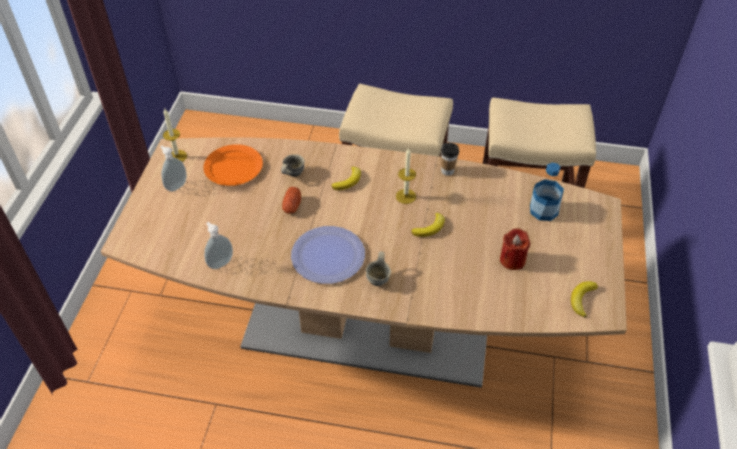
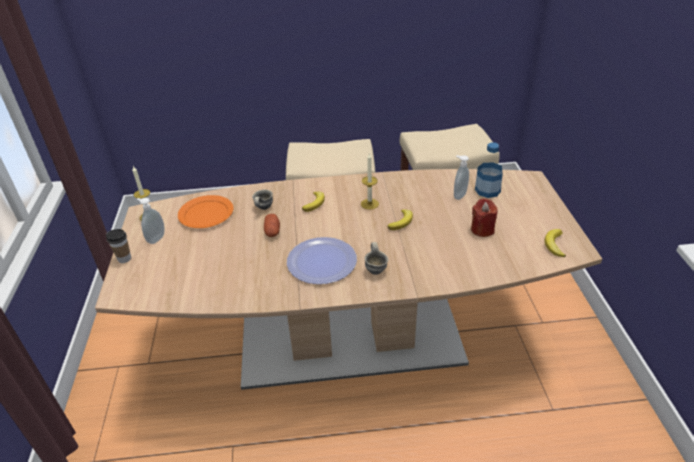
camera: 15 degrees left, 10 degrees down
(220, 262) = (221, 290): soap dispenser -> soap dispenser (458, 195)
(447, 171) = (395, 180): cup -> cup (124, 258)

